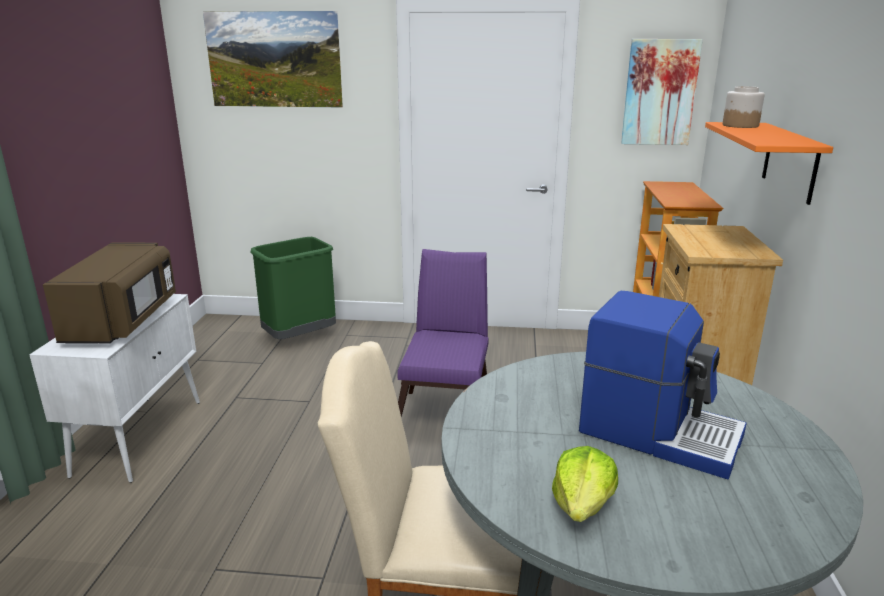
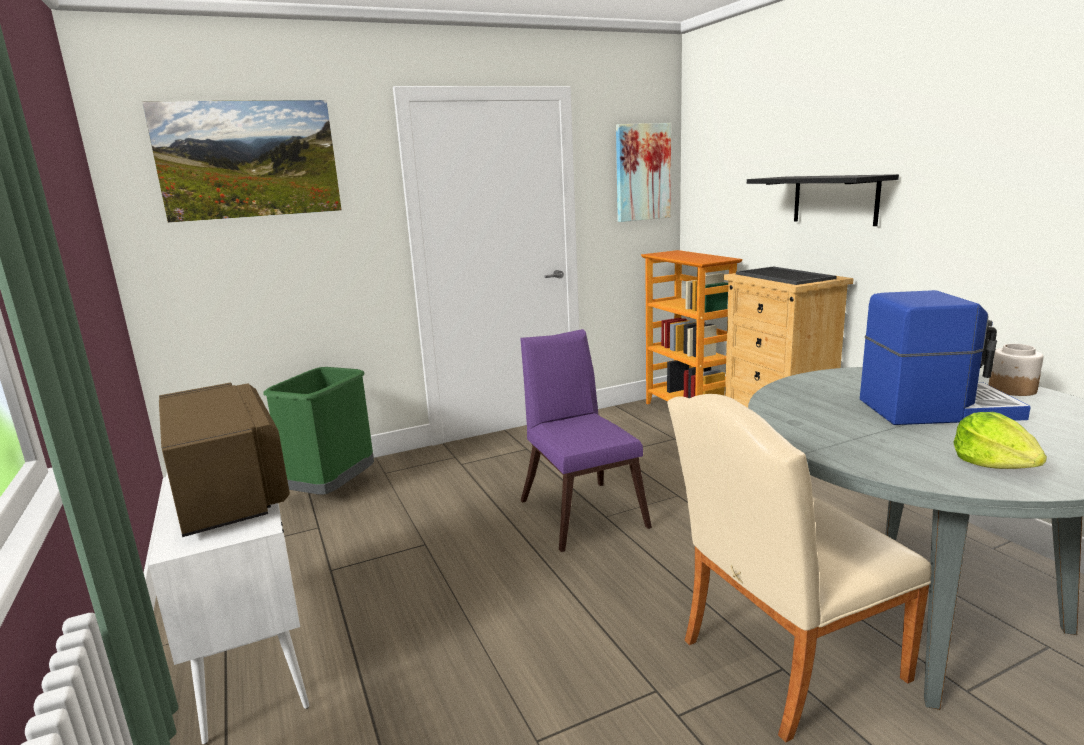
camera: 30 degrees left, 5 degrees down
(716, 240) = (785, 276): none -> tray
(740, 125) = (782, 177): jar -> jar (1011, 389)
(790, 162) = (835, 199): orange shelf -> black shelf

